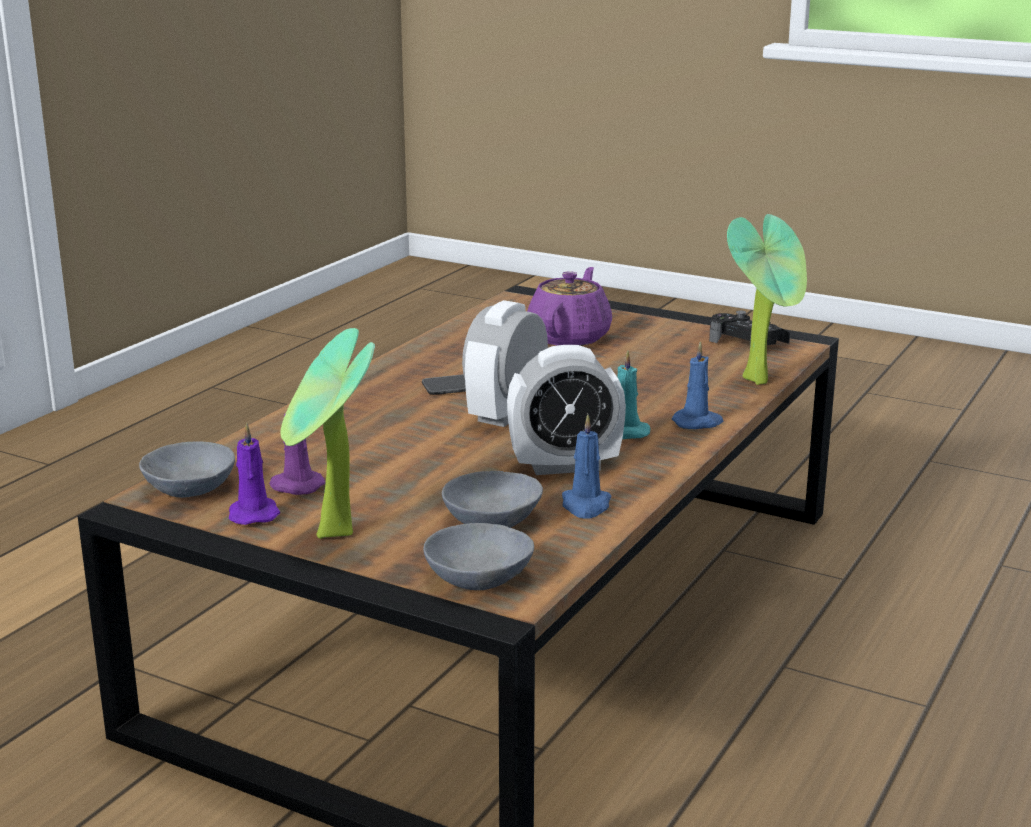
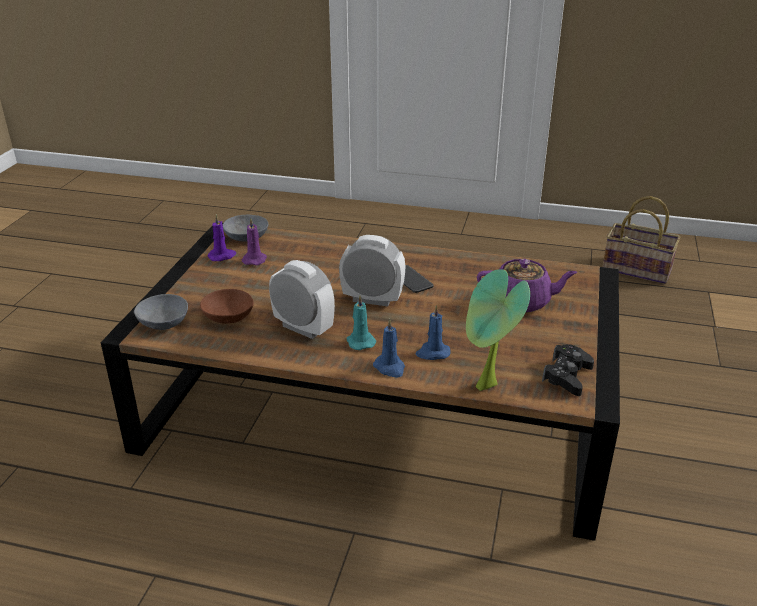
camera: 75 degrees right, 10 degrees up
(298, 373) = (638, 269): none -> basket
(332, 538) = (200, 279): potted plant -> none
(492, 517) = (230, 316): grey bowl -> brown bowl
(565, 466) = (303, 328): alarm clock -> alarm clock turned 150 degrees clockwise
(586, 506) = (251, 341): blue candle -> blue candle (432, 353)

